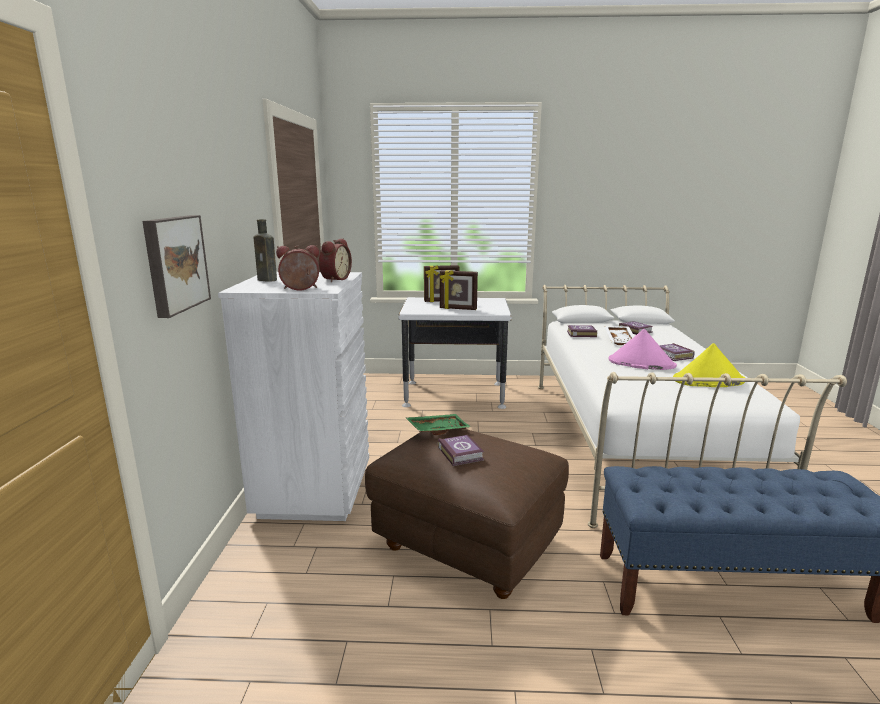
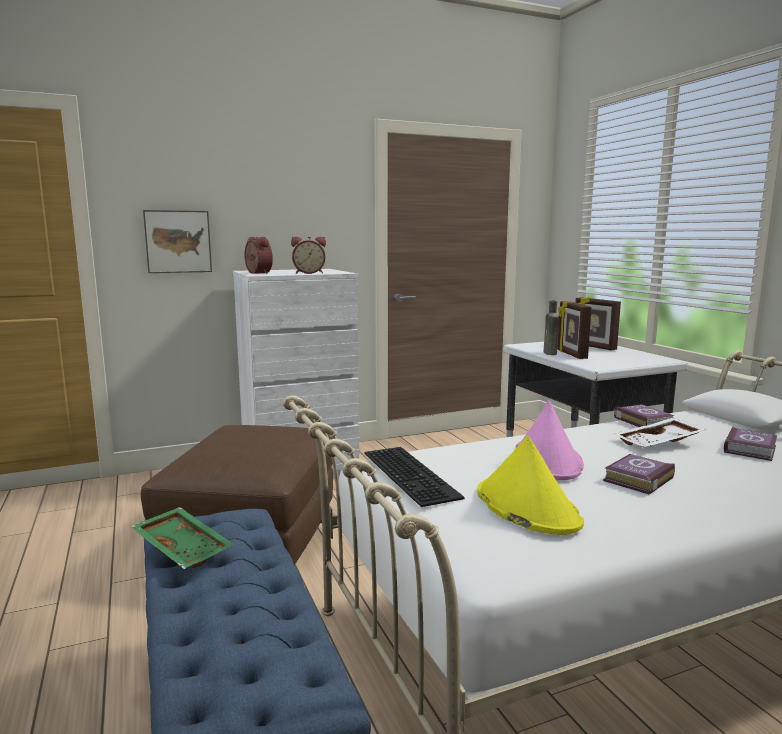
camera: 65 degrees right, 5 degrees down
(268, 280) = (289, 270): brown bottle -> brown bottle (550, 353)
(437, 430) = (285, 426): green tray -> green tray (184, 548)
(460, 453) = (237, 439): book -> none
(654, 393) = (413, 474): none -> keyboard

